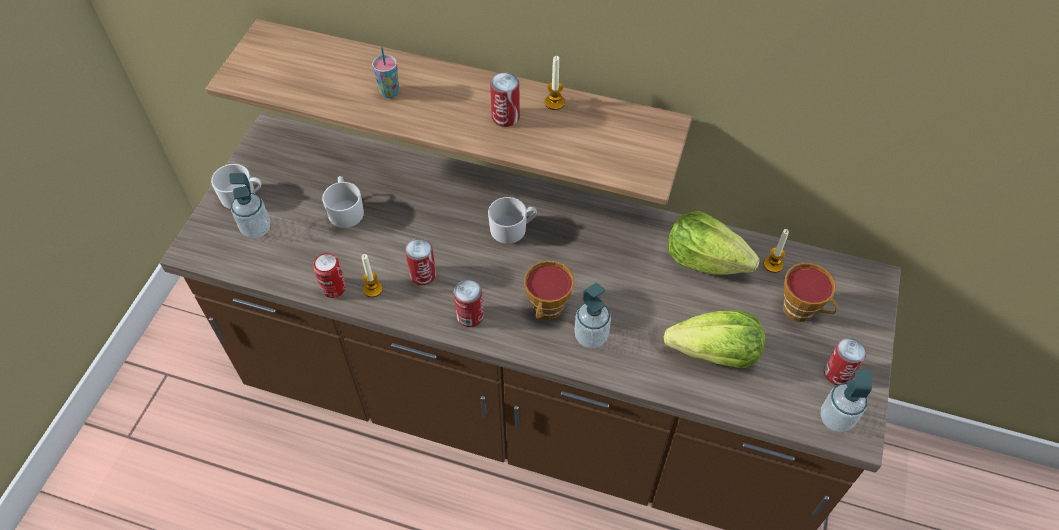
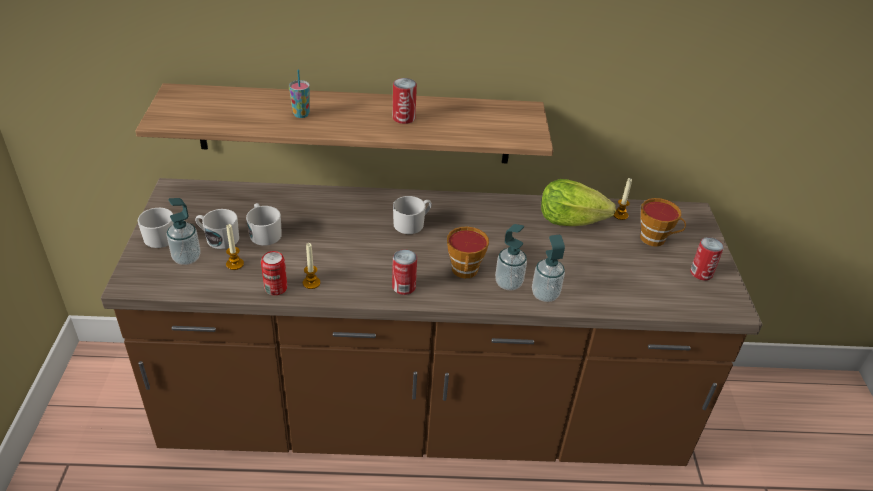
camera: 20 degrees left, 15 degrees down
(296, 208) = (218, 238): none -> white mug
(423, 275) = (351, 266): can -> none
(554, 102) = (437, 105): candle -> candle (235, 264)
(715, 354) = (608, 277): lettuce -> none
(836, 418) = (715, 301): soap dispenser -> soap dispenser (545, 294)

